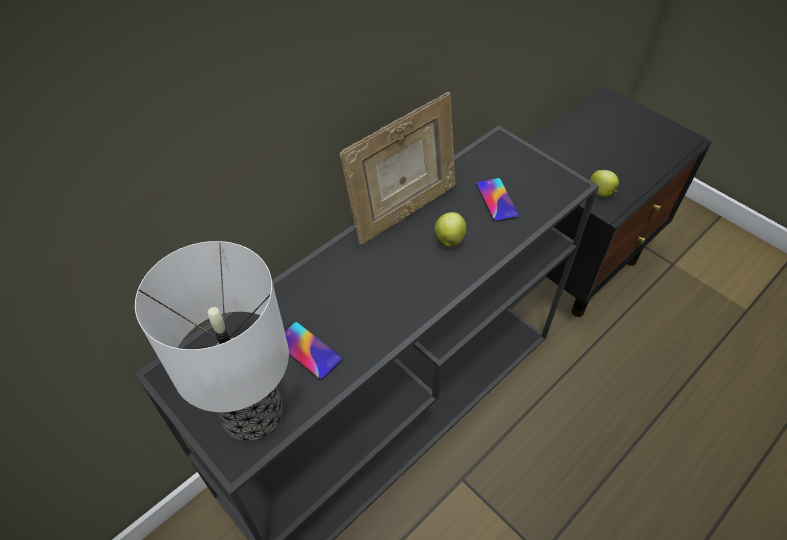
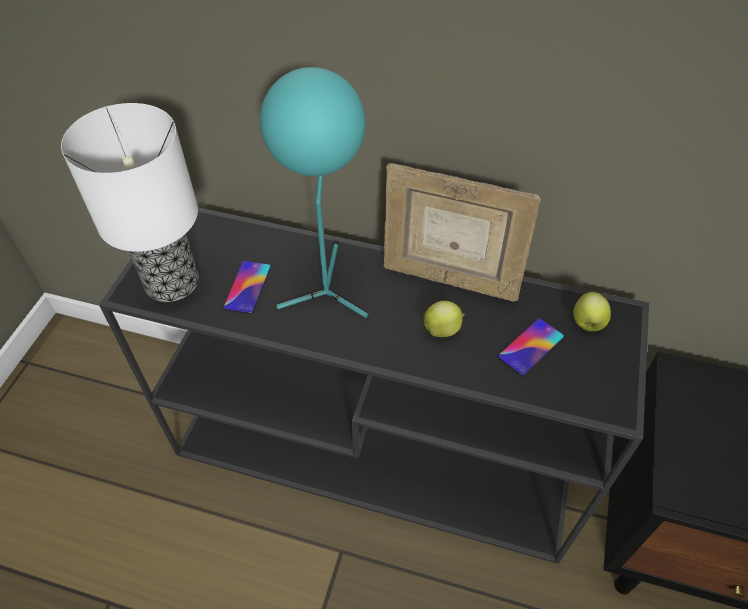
camera: 60 degrees right, 0 degrees up
(352, 291) = (327, 286): none -> turquoise table lamp
(601, 193) = (697, 475): apple -> apple (587, 324)

